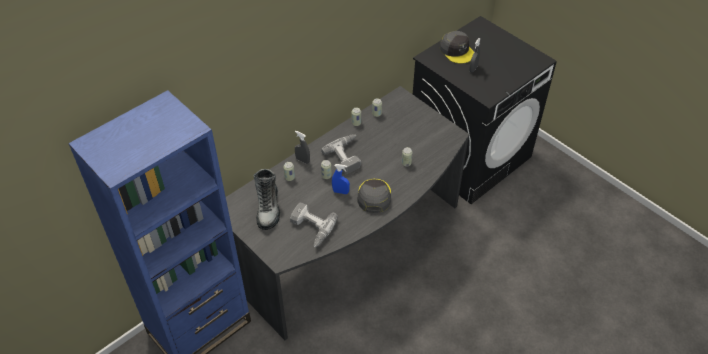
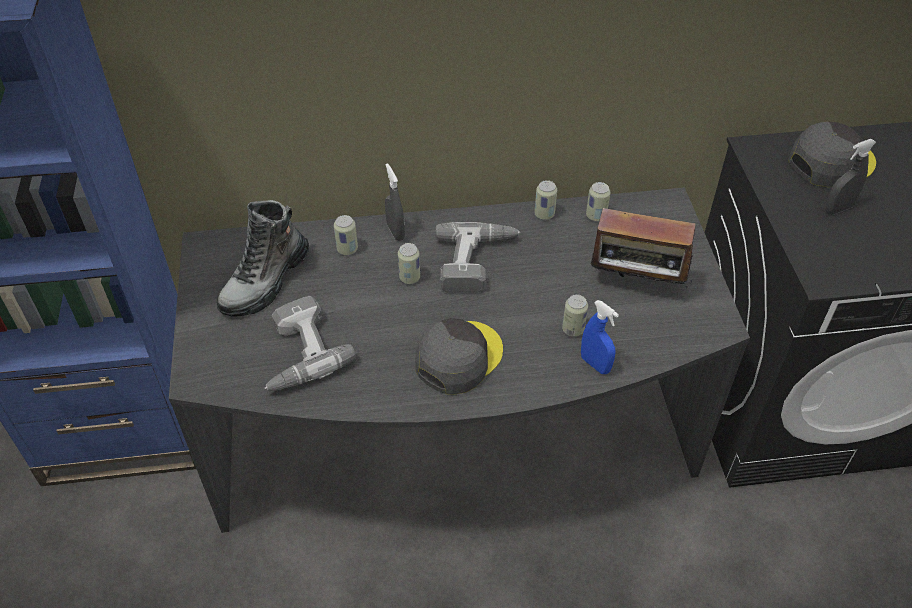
camera: 35 degrees right, 0 degrees up
(340, 192) = (408, 318): blue spray bottle -> blue spray bottle (595, 364)
(414, 134) = (636, 283): none -> radio
(457, 51) = (830, 162): grey cap -> grey cap turned 120 degrees counterclockwise

